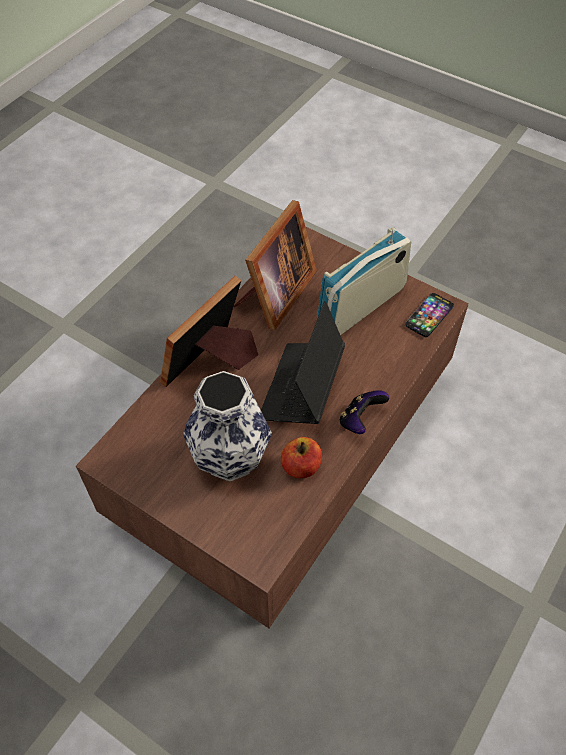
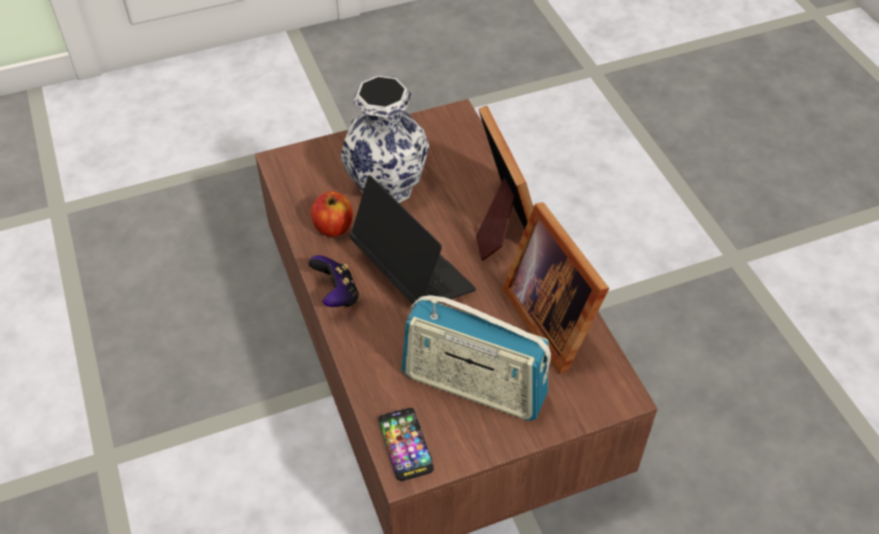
camera: 125 degrees right, 5 degrees down
(361, 306) = (473, 386): radio -> radio turned 120 degrees clockwise

